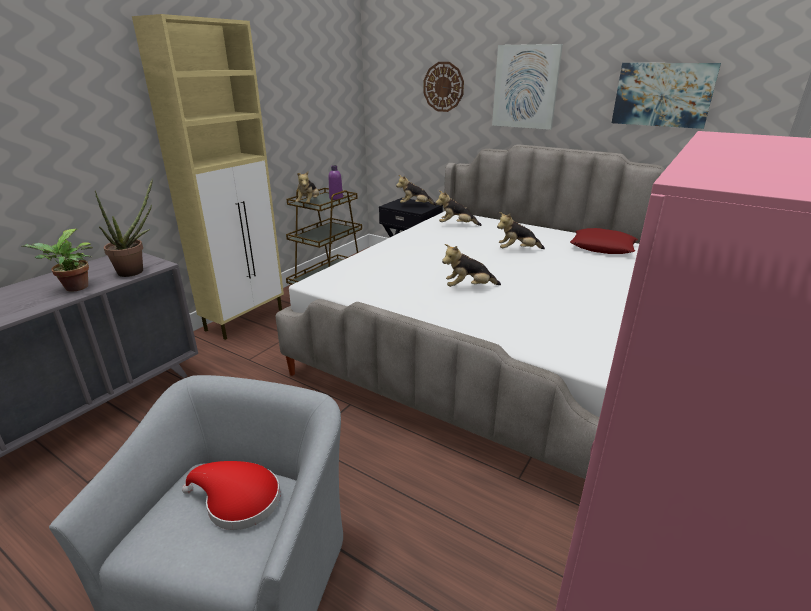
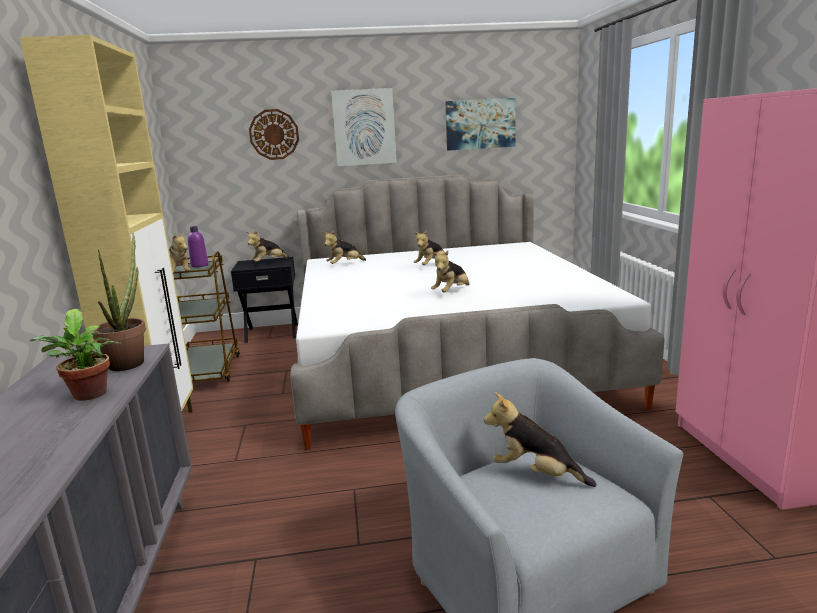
camera: 40 degrees left, 10 degrees down
(238, 501) = (536, 474): red hat -> plush toy
(602, 247) = (482, 251): red pillow -> none

